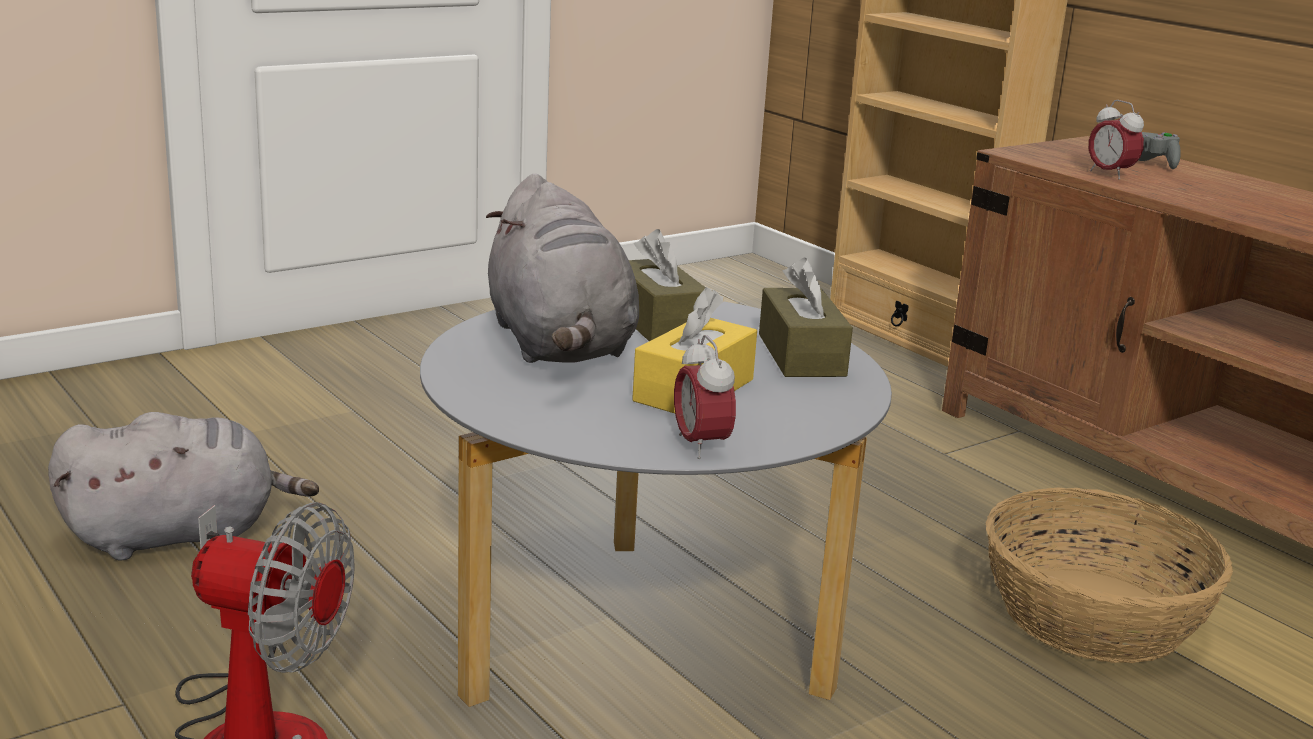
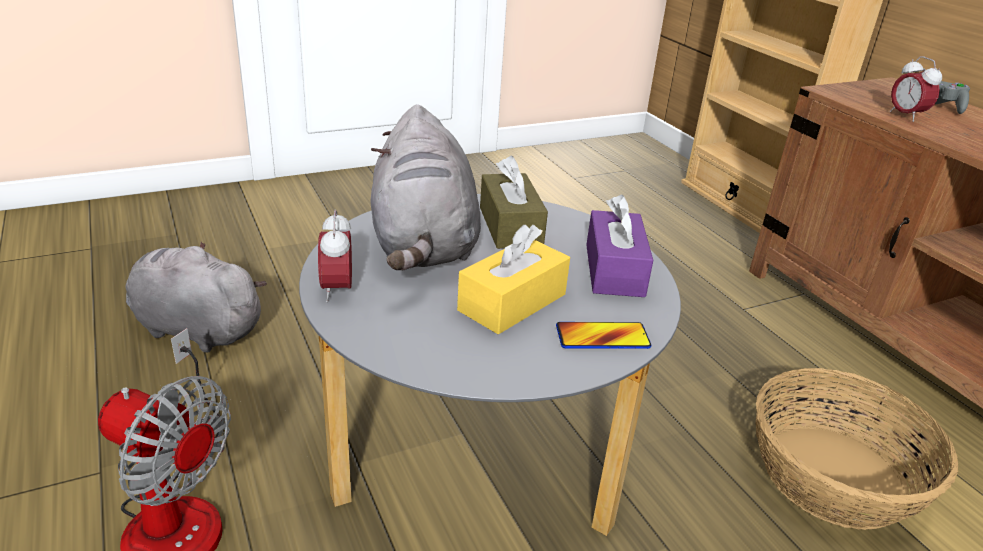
camera: 10 degrees right, 10 degrees up
(180, 536) = (194, 328): grey plush toy -> grey plush toy turned 150 degrees counterclockwise
(701, 446) = (494, 369): alarm clock -> alarm clock (337, 290)
(801, 355) = (614, 270): brown tissue box -> purple tissue box
(811, 413) = (602, 337): none -> phone

